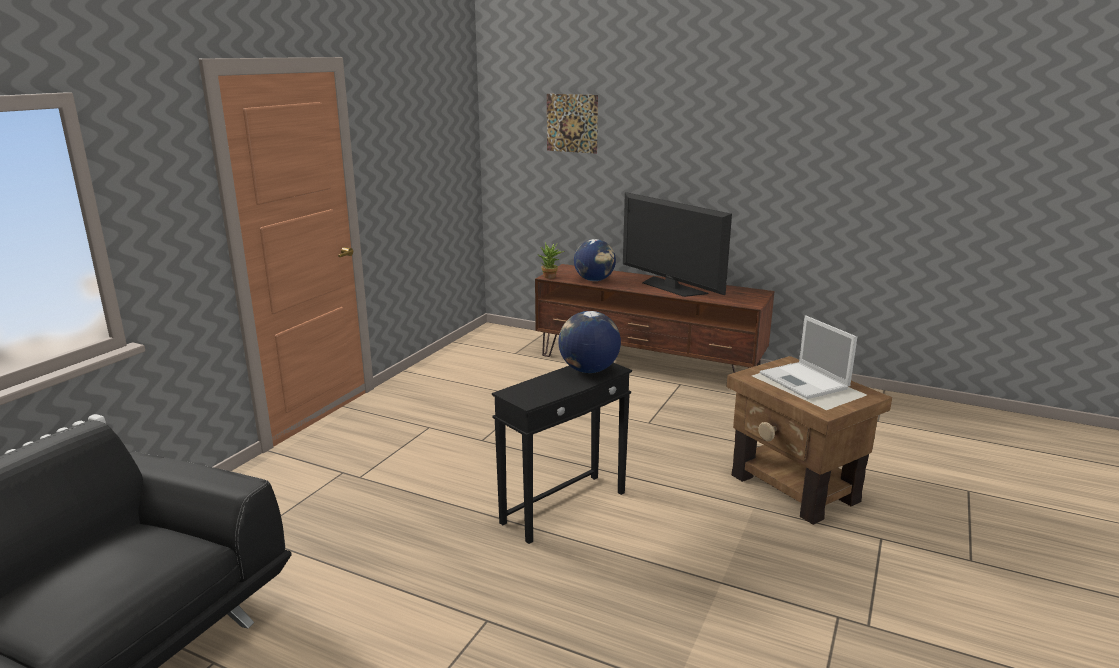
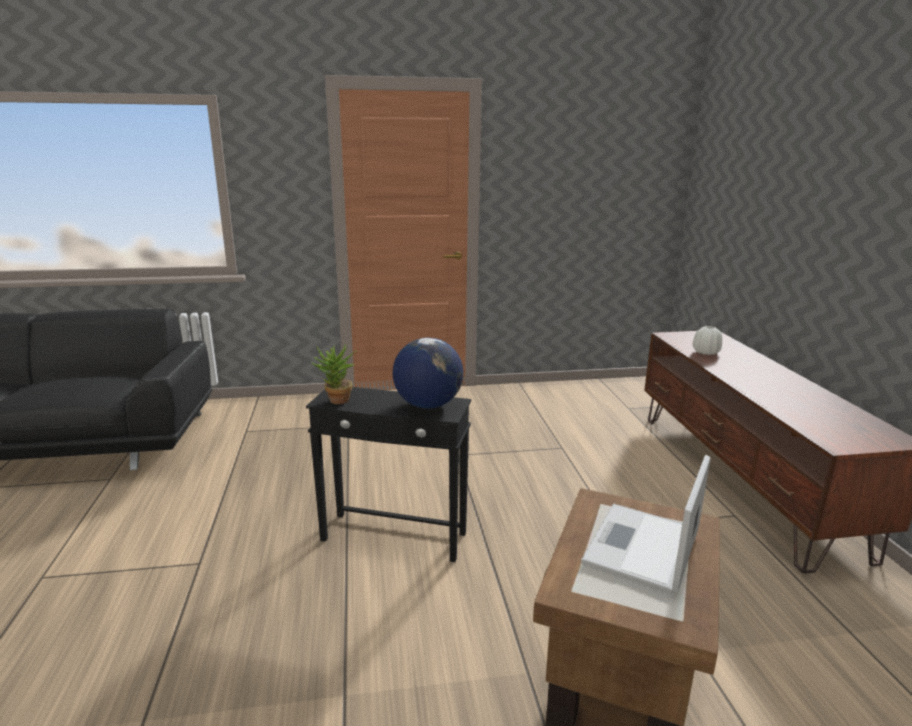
camera: 55 degrees right, 0 degrees up
(550, 277) = (668, 336): potted plant -> potted plant (336, 402)
(572, 123) = (757, 160): picture -> none
(594, 280) = (706, 352): globe -> white vase
(671, 287) = (777, 388): television -> none

